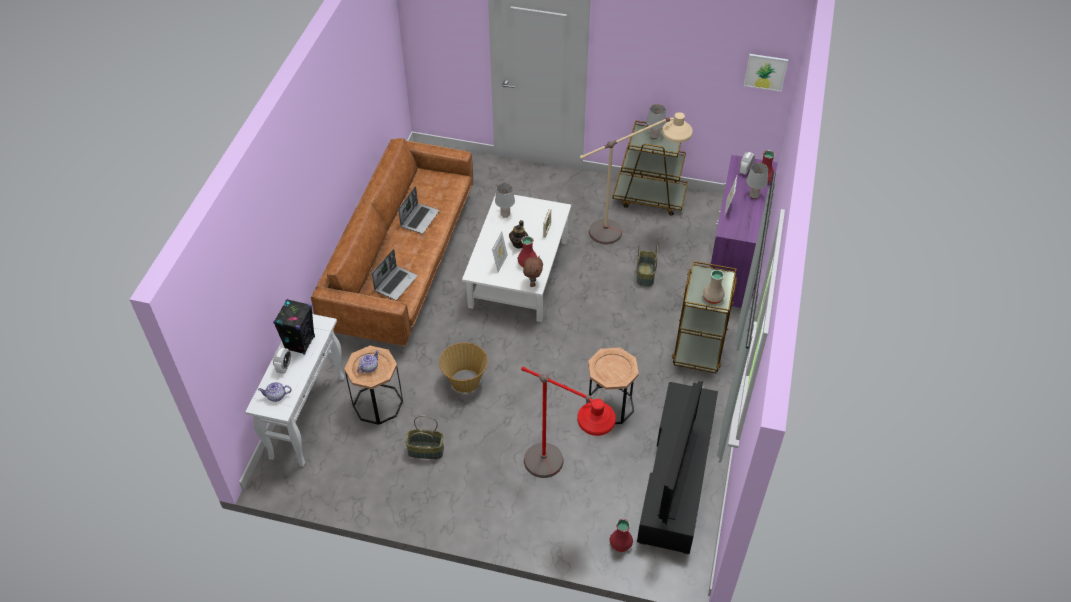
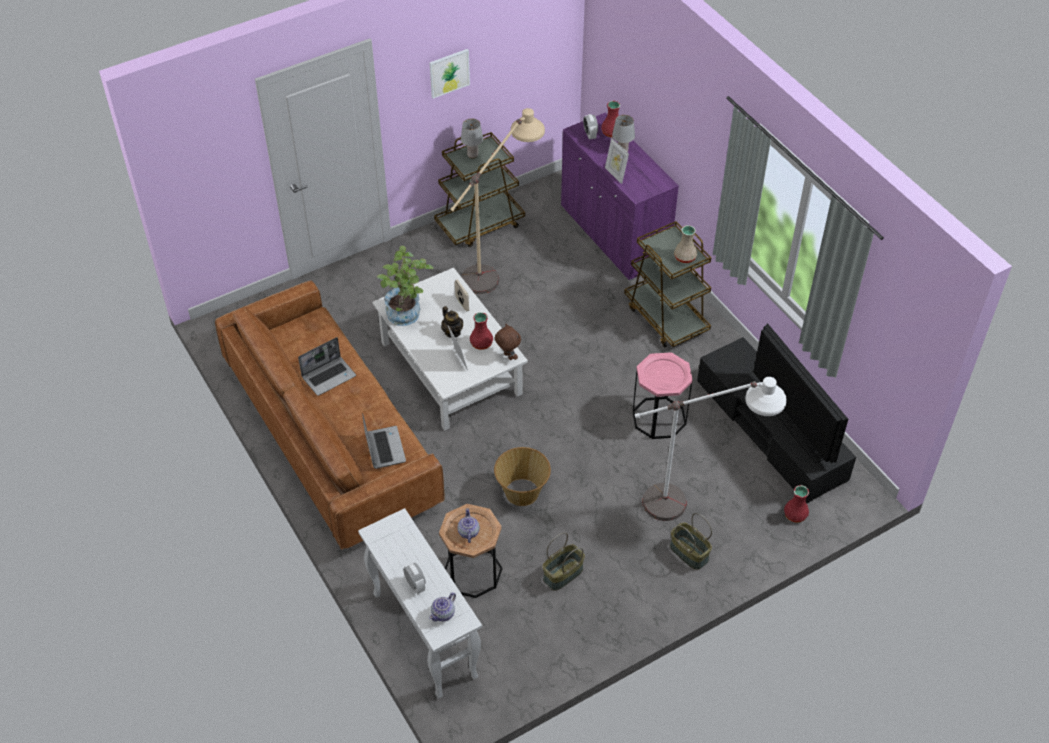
camera: 45 degrees left, 0 degrees up
(300, 343) = (400, 554): black speaker -> none
(419, 218) = (329, 376): laptop -> laptop turned 75 degrees clockwise
(505, 214) = (407, 316): grey table lamp -> potted plant
(561, 479) = (696, 505): red floor lamp -> white floor lamp
(609, 405) = (659, 418): brown side table -> pink side table
(644, 274) = (556, 292): basket -> basket (688, 553)
(765, 72) = (555, 31): picture -> picture (449, 73)

